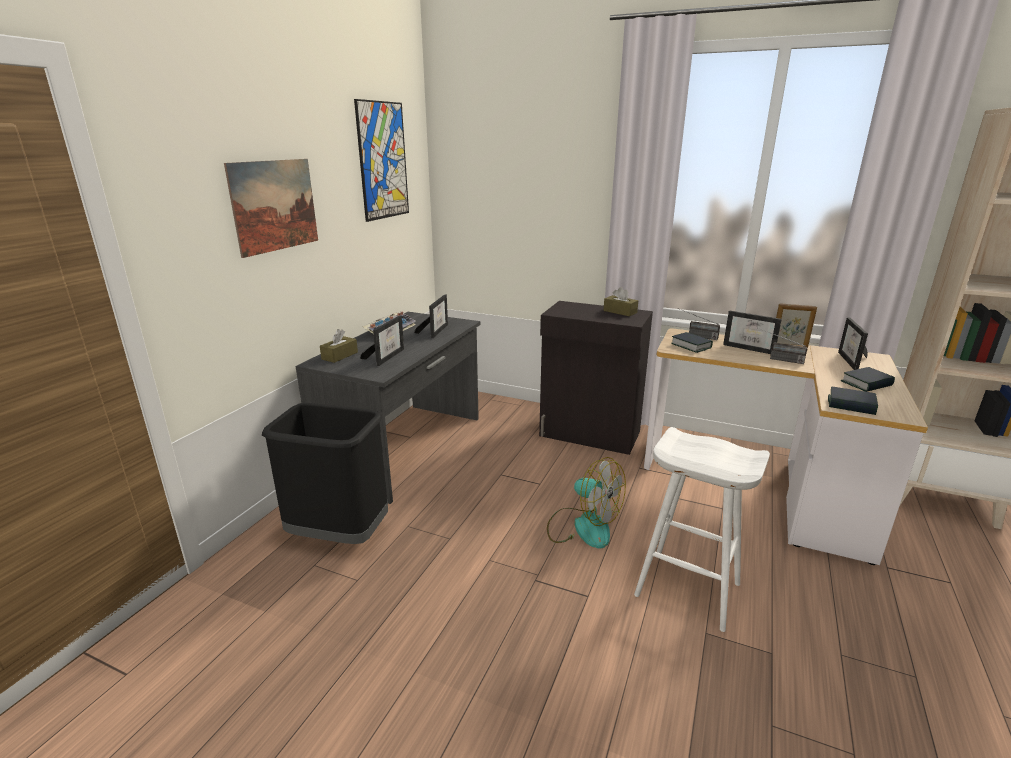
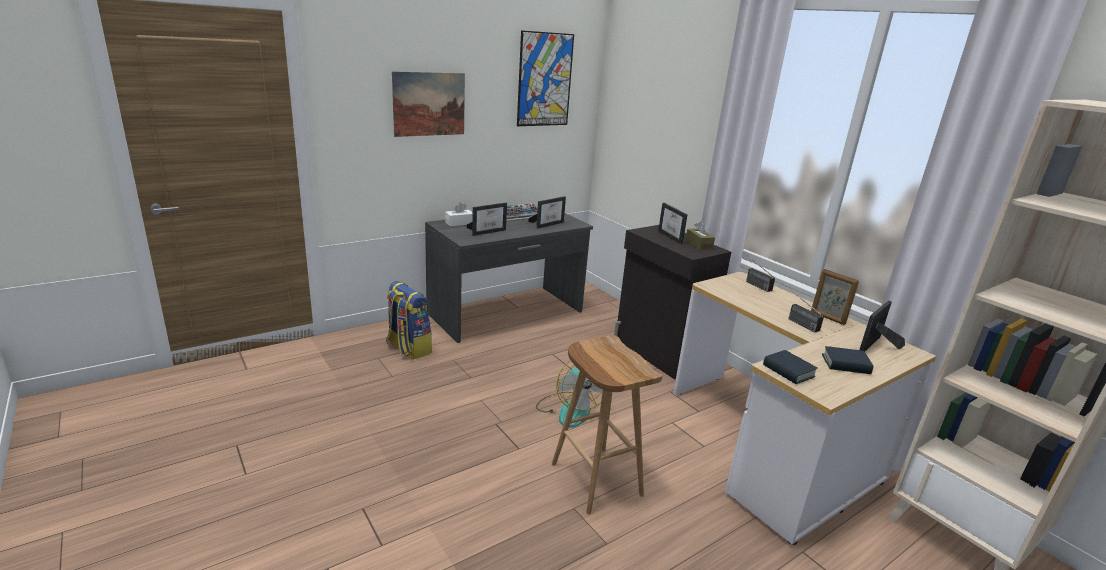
camera: 30 degrees right, 0 degrees up
(338, 535) = (408, 348): black trash can -> backpack
(340, 356) = (459, 223): brown tissue box -> white tissue box
(685, 589) = (595, 478): white stool -> brown stool
(691, 346) = (731, 289): book -> none
(750, 348) = (787, 306): picture frame -> picture frame (674, 237)

